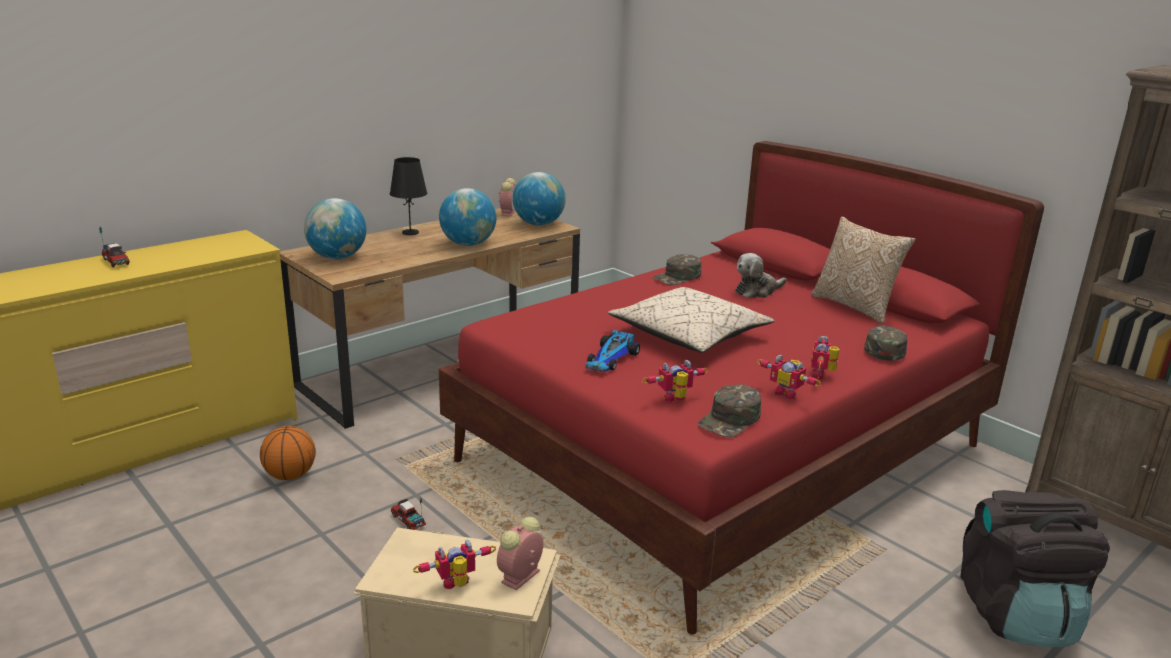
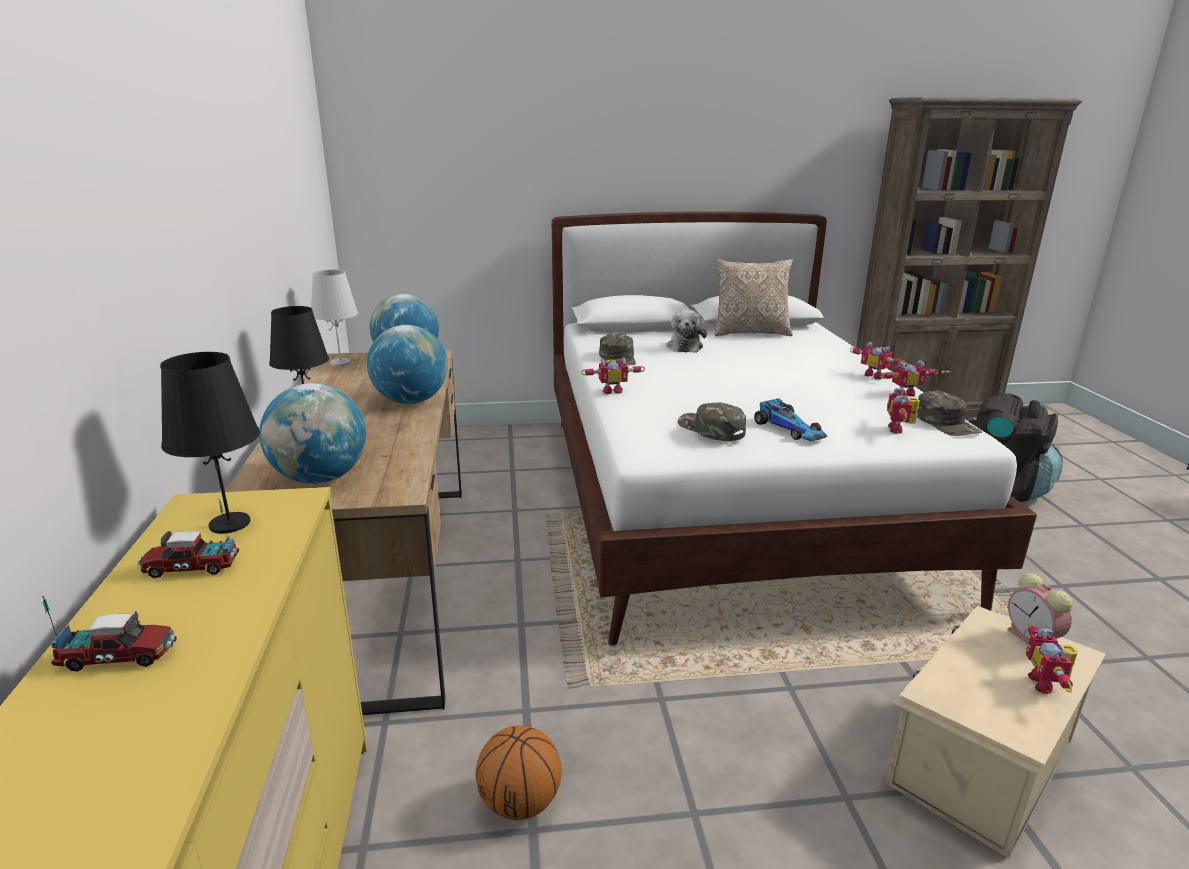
camera: 55 degrees left, 0 degrees up
(226, 245) = (229, 524): none -> black table lamp
(408, 520) = (712, 723): toy truck -> toy truck (191, 567)
(507, 213) = (341, 362): alarm clock -> white table lamp
(599, 290) = (612, 390): none -> toy robot
(689, 336) = (760, 390): beige pillow -> none
(724, 453) = (728, 499): red bed -> white bed
(883, 348) = (837, 348): green cap -> green cap (710, 429)

